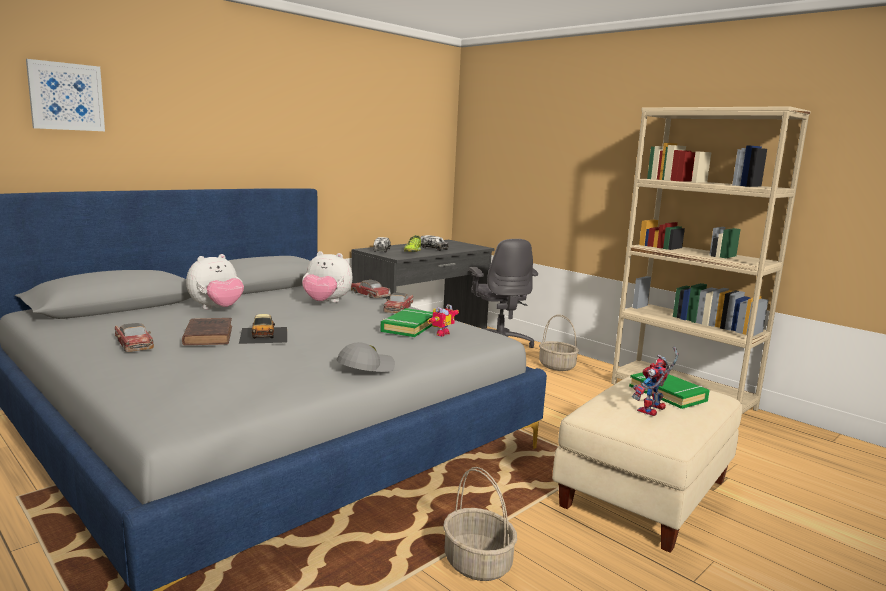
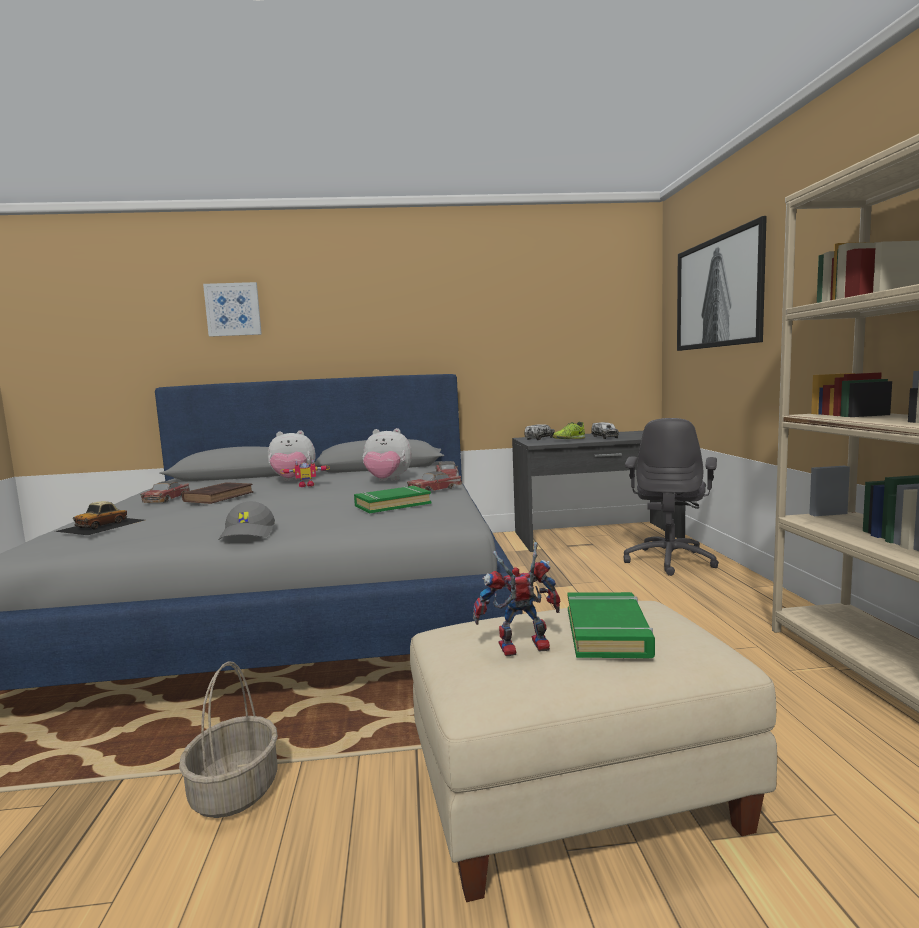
camera: 40 degrees right, 5 degrees down
(264, 334) = (255, 499): toy car -> toy car (102, 525)
(326, 302) = (387, 481): plush toy -> plush toy turned 45 degrees counterclockwise
(365, 368) = (249, 533): grey cap -> grey cap turned 90 degrees clockwise
(440, 333) = (406, 513): toy robot -> toy robot (306, 485)
(527, 140) = (717, 292): none -> picture
(557, 366) = (717, 594): basket -> none

